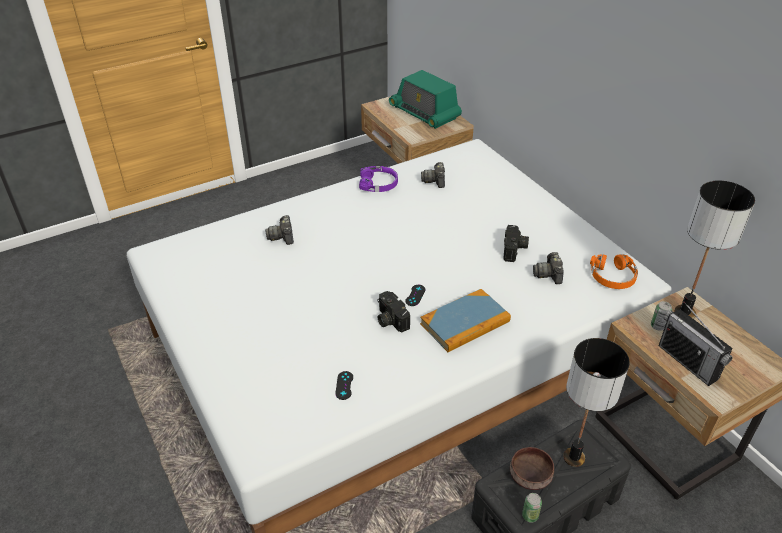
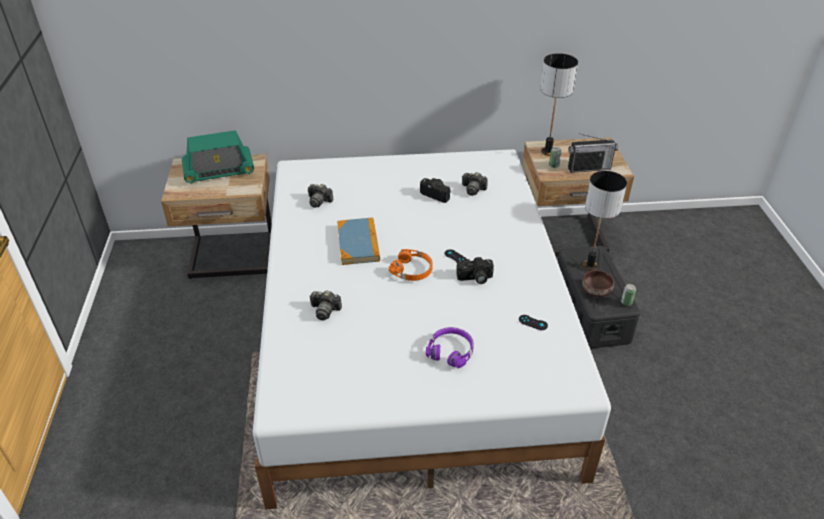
camera: 65 degrees left, 0 degrees up
(378, 184) = (296, 232): purple headphones -> purple headphones (451, 351)
(465, 323) = (500, 243): book -> book (358, 243)
(613, 277) = (493, 165): orange headphones -> orange headphones (412, 270)

